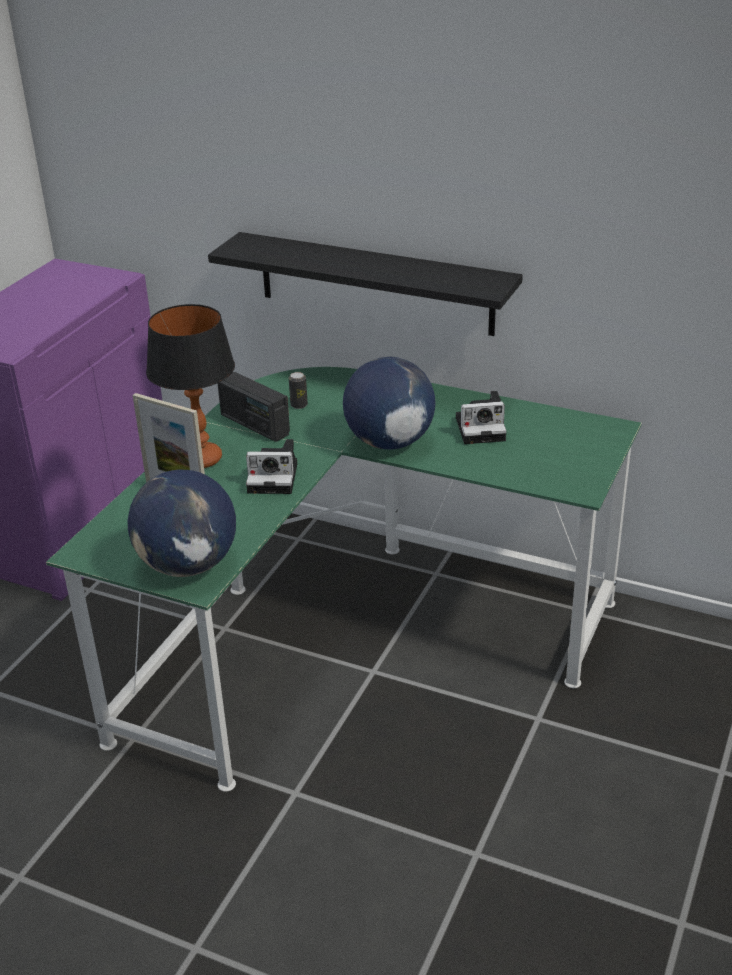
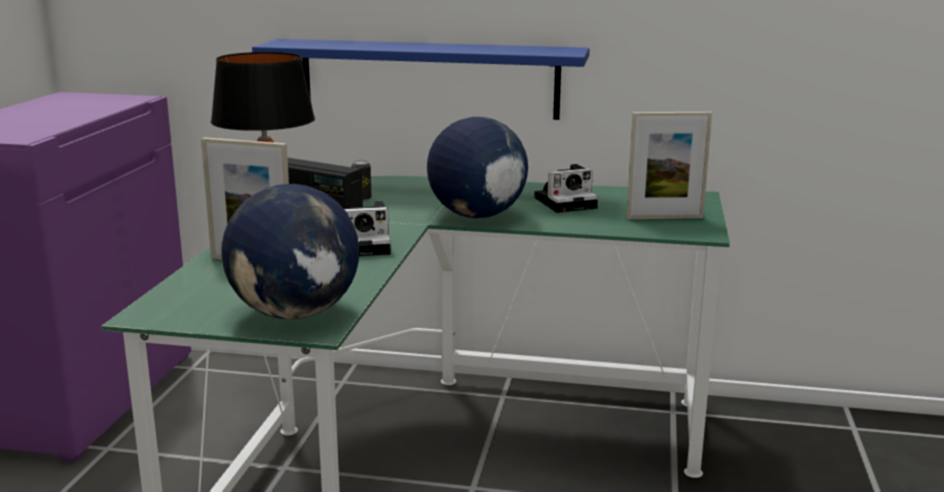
camera: 15 degrees left, 15 degrees down
(375, 283) = (429, 78): black shelf -> blue shelf
(561, 462) = (664, 218): none -> picture frame

